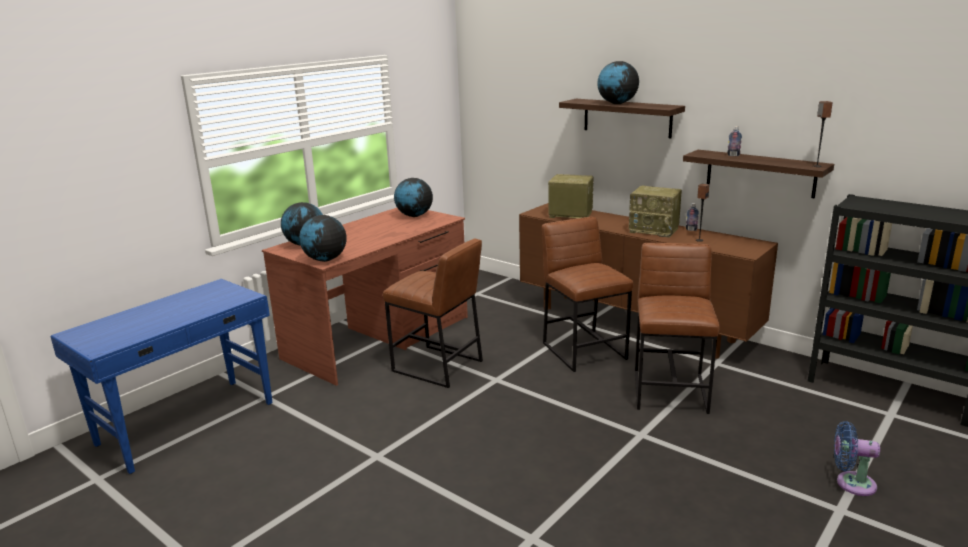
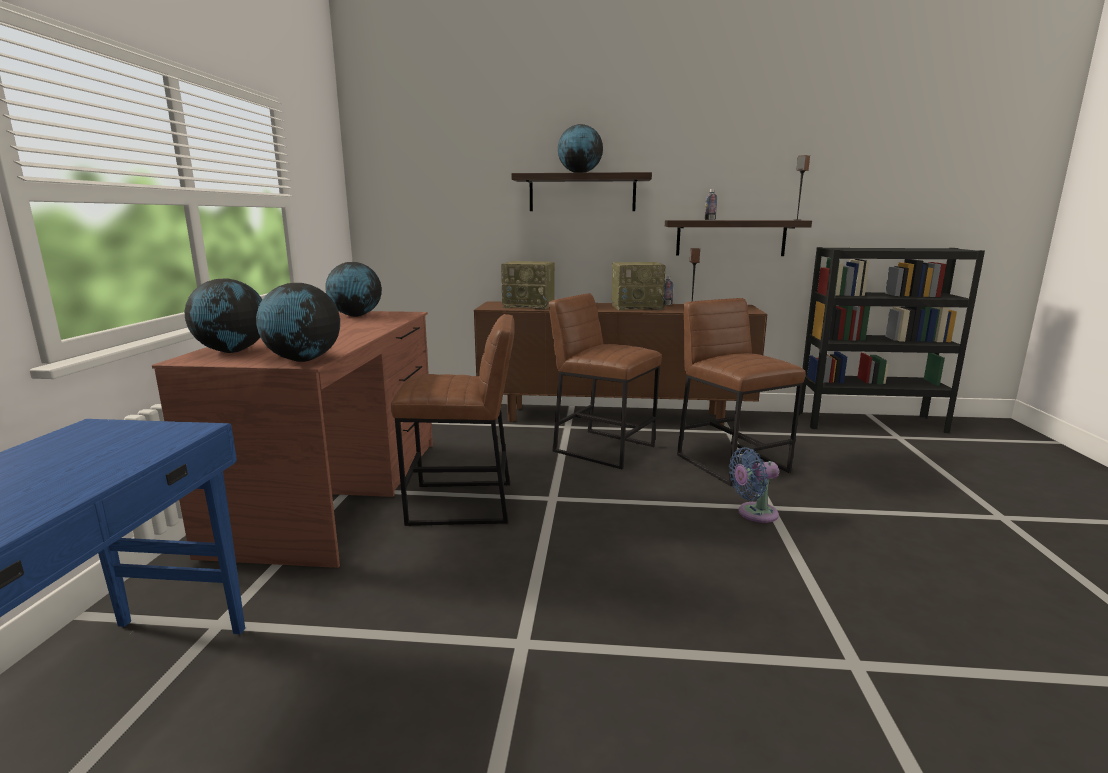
camera: 35 degrees left, 5 degrees down
(569, 214) = (530, 306): radio -> radio turned 150 degrees counterclockwise
(851, 483) = (969, 494): blue fan -> blue fan (753, 513)

